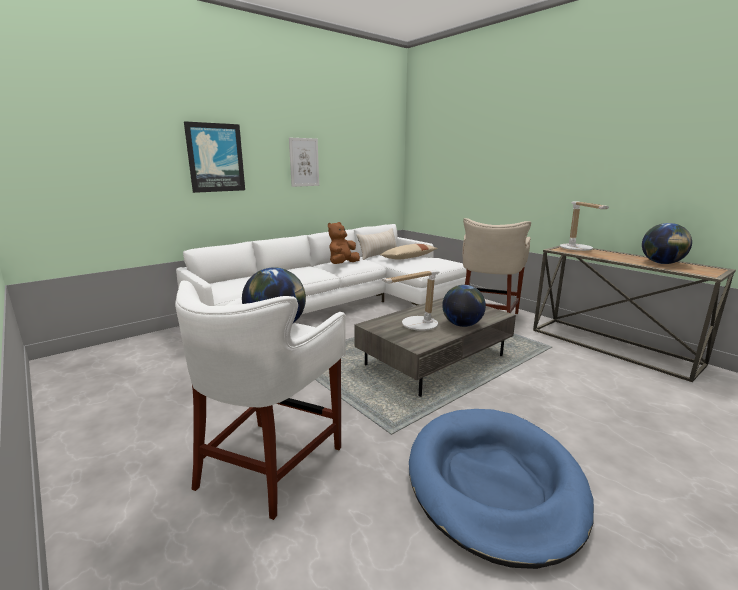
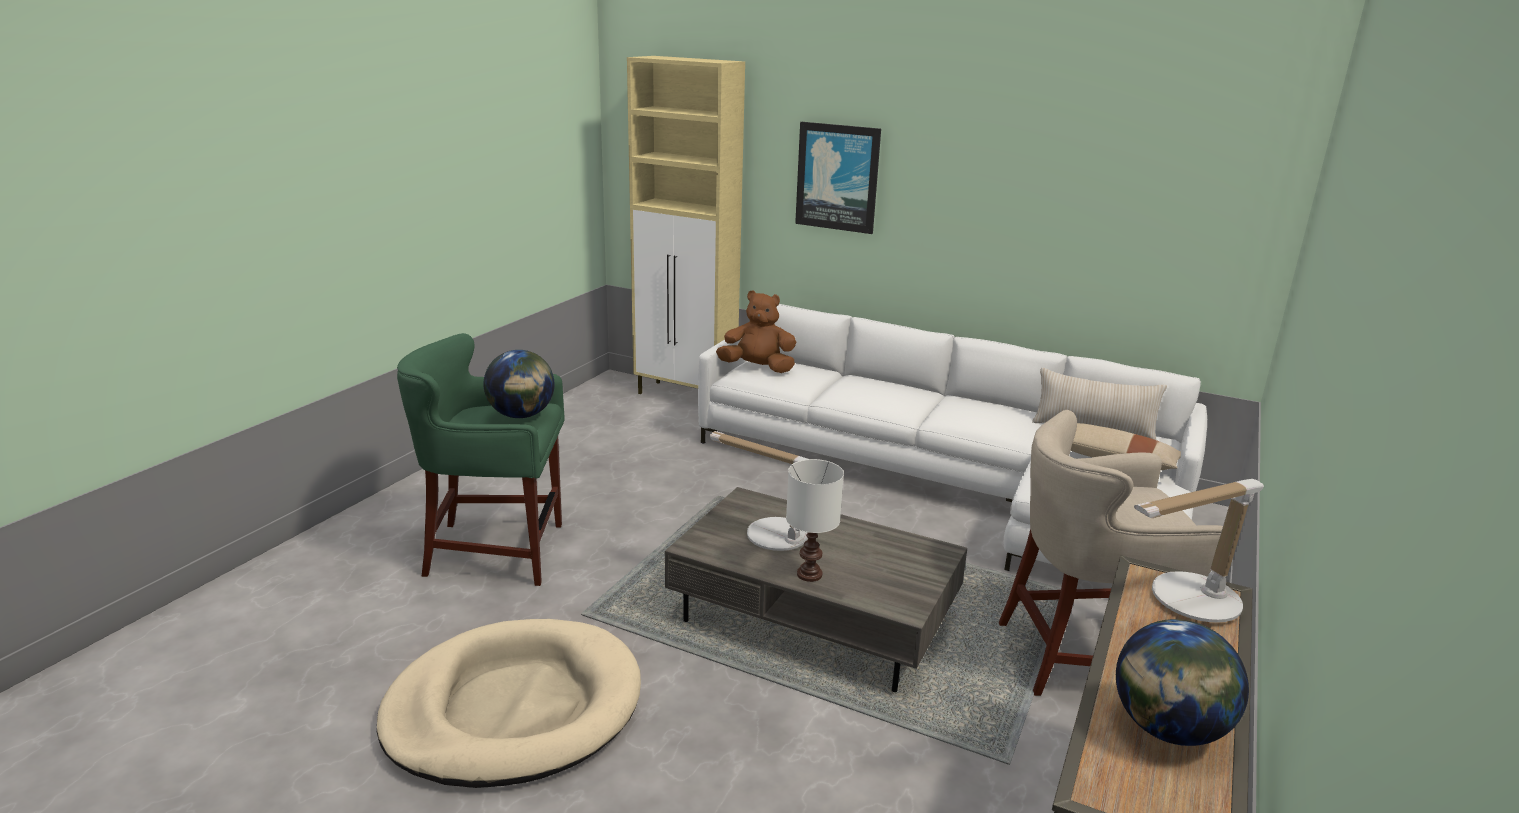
camera: 65 degrees right, 5 degrees up
(136, 342) = (686, 396): none -> beige cabinet
(270, 464) = (496, 552): white stool -> green stool
(304, 162) = (996, 203): picture -> none
(342, 264) = (965, 411): brown plush toy -> brown plush toy (758, 368)
(462, 325) = (810, 574): globe -> white table lamp
(494, 483) = (514, 709): blue dog bed -> beige dog bed

